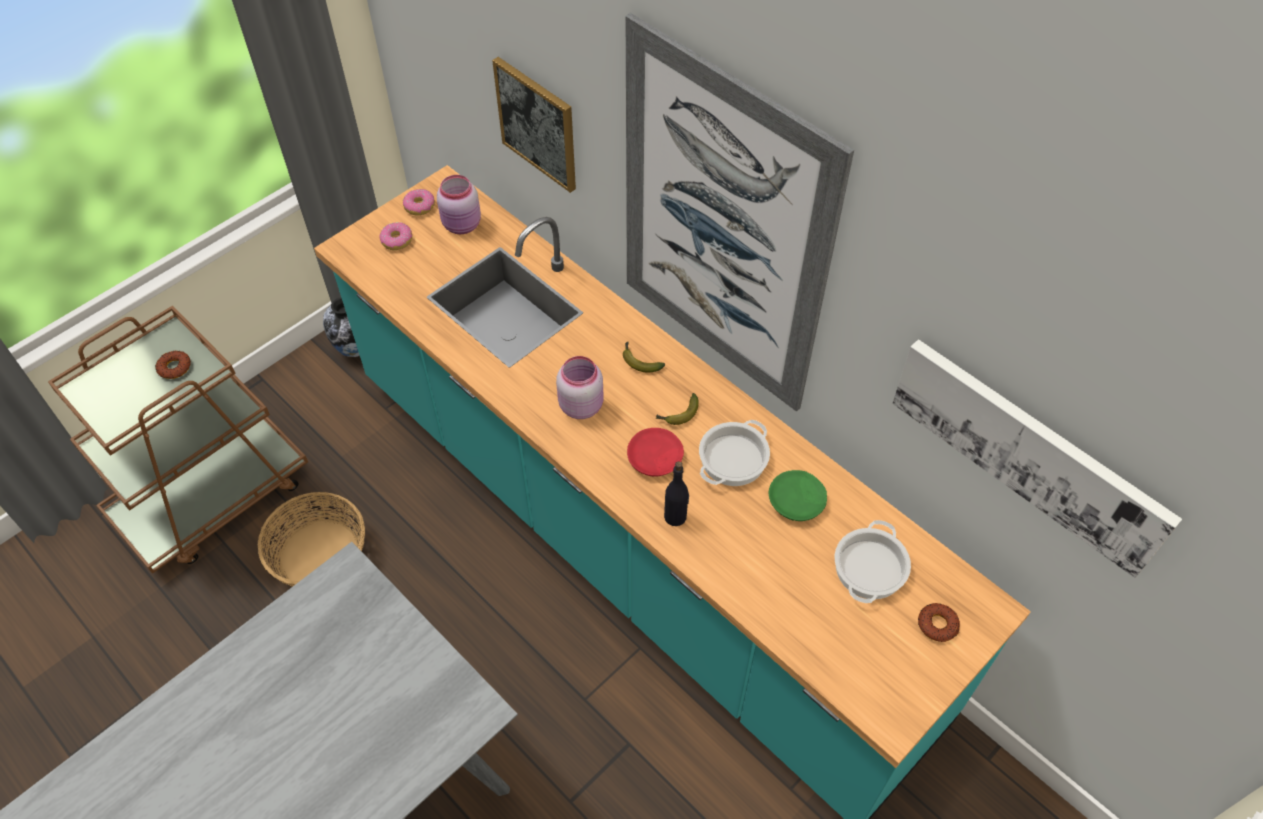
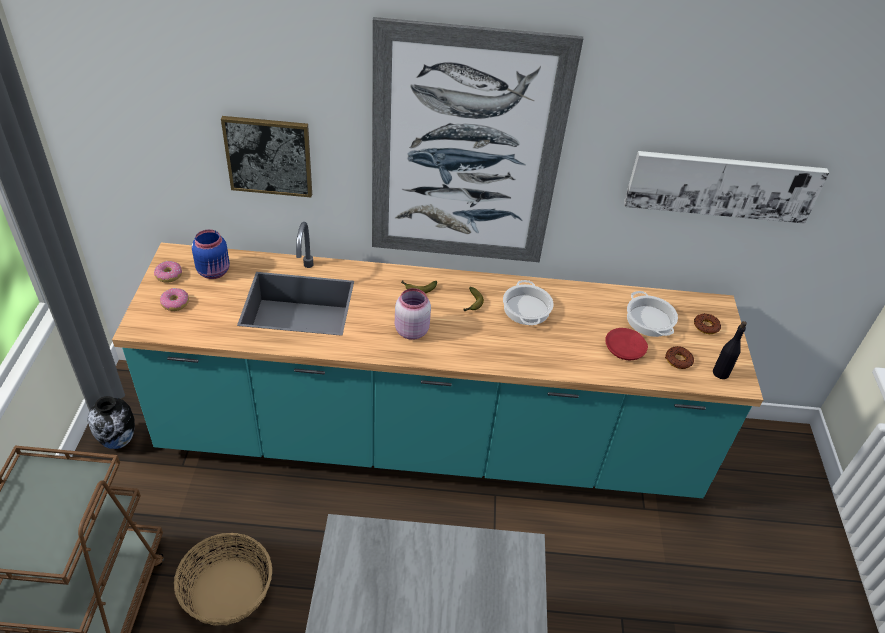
camera: 45 degrees left, 10 degrees down
(174, 367) = (60, 489): donut -> donut (678, 360)
(462, 225) = (214, 271): pink jar -> blue jar
(655, 458) = (485, 333): red plate -> red plate (624, 349)
(675, 516) = (531, 356): black bottle -> black bottle (721, 373)
(797, 501) = (581, 310): green plate -> none

